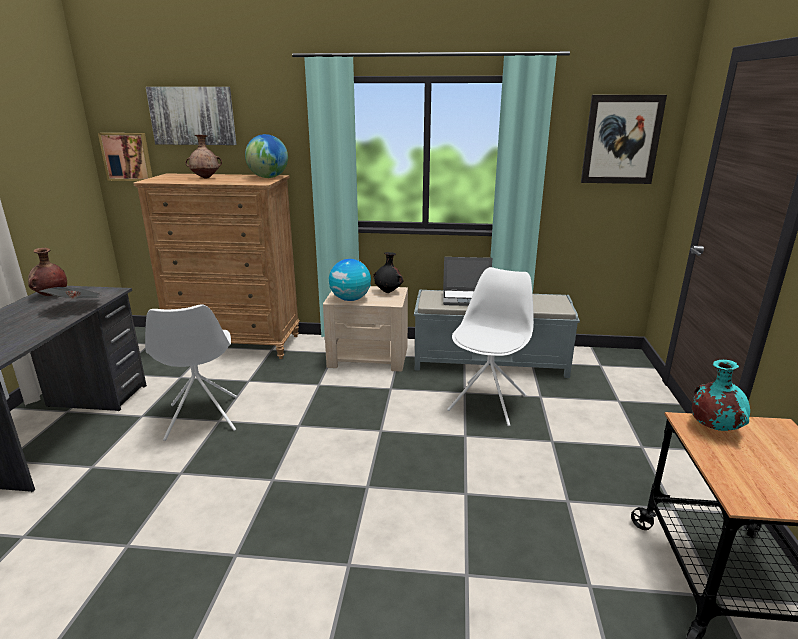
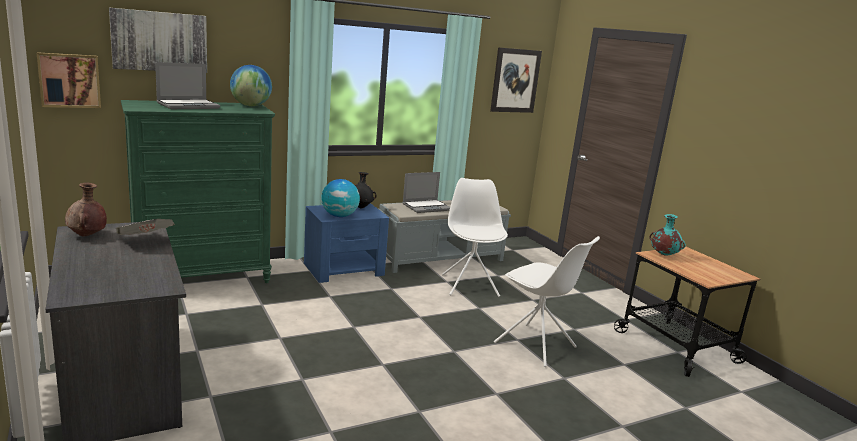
camera: 35 degrees left, 5 degrees down
(202, 418) = (261, 340): white chair -> white chair (536, 346)
(206, 178) = (189, 106): brown vase -> laptop
(236, 344) = (202, 277): brown dresser -> green dresser
(369, 357) = (344, 269): beige nightstand -> blue nightstand

